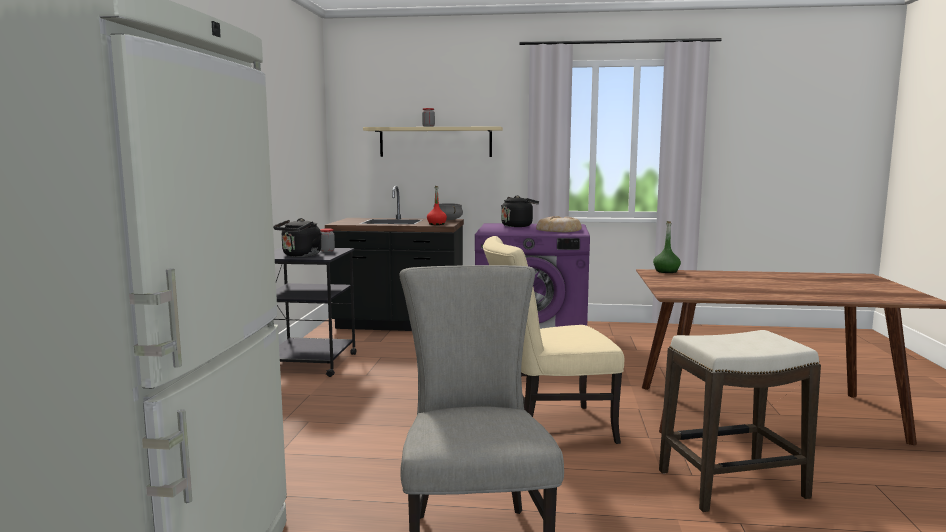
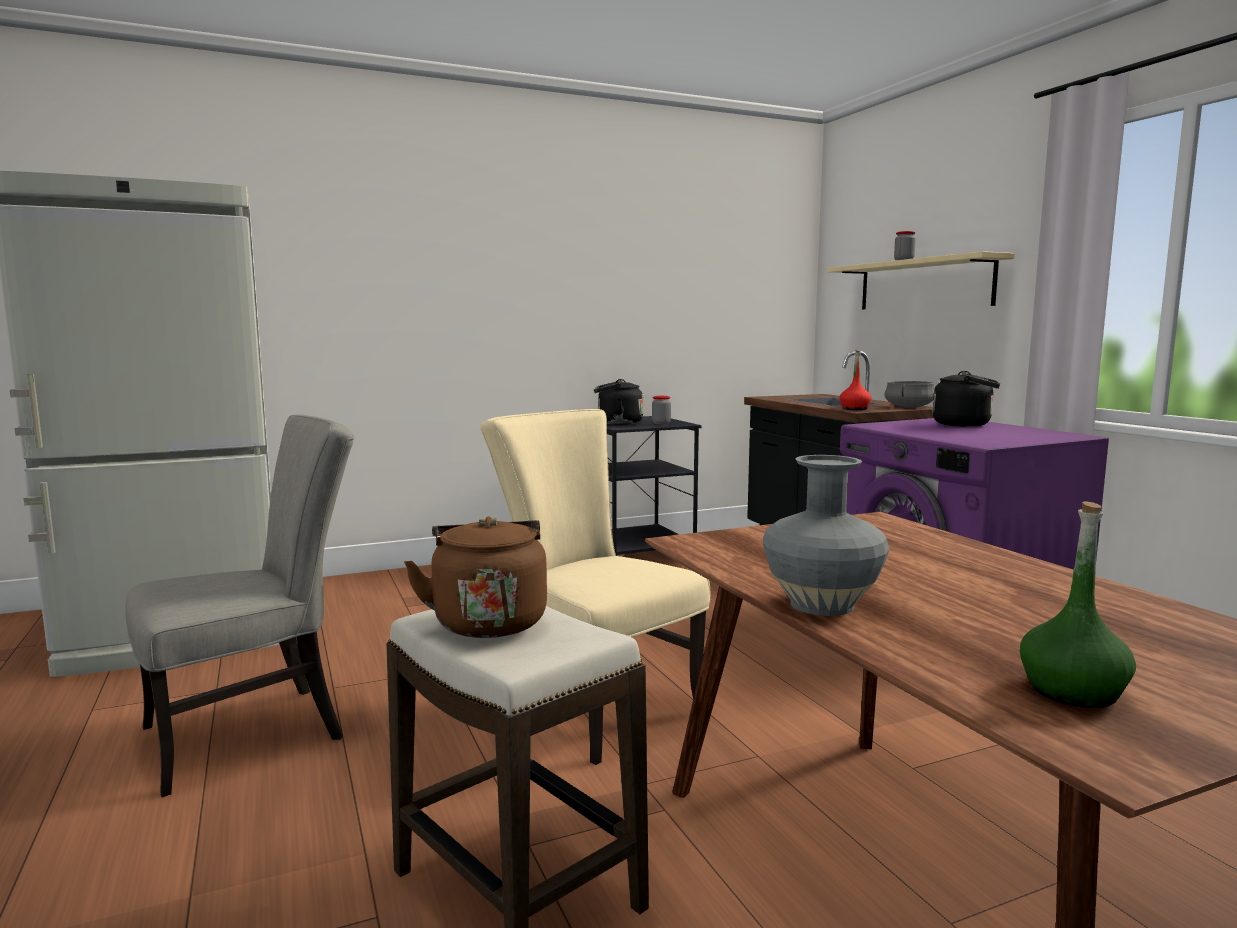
camera: 60 degrees right, 0 degrees up
(559, 230) = (983, 437): bread -> none
(666, 271) = (899, 525): green bottle -> green bottle (1073, 691)
(732, 343) = (488, 621): none -> brown kettle
(783, 295) = (821, 604): none -> grey vase

